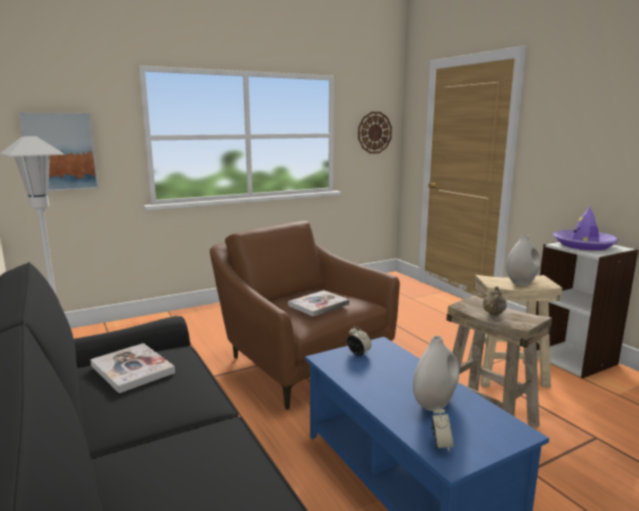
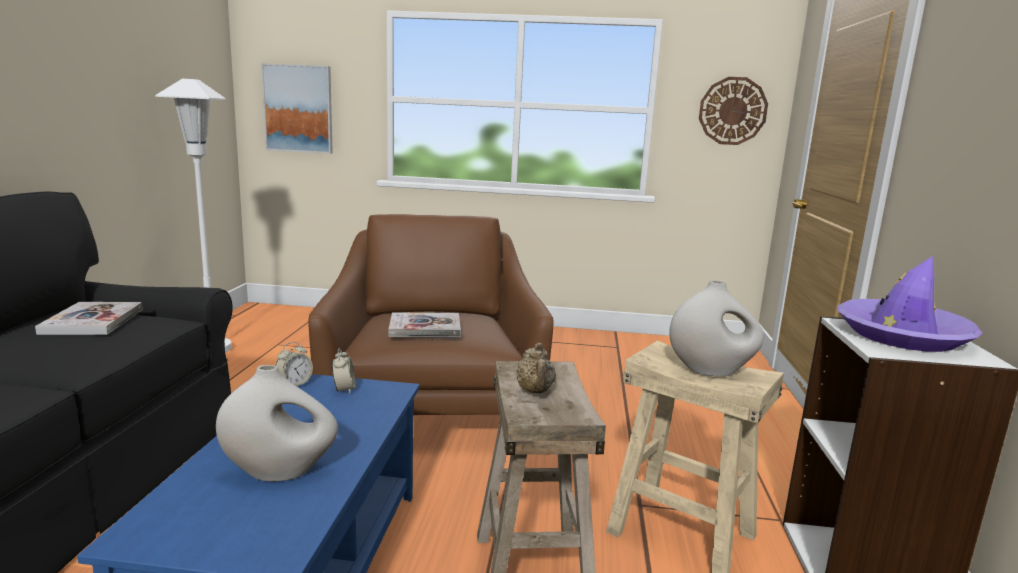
camera: 35 degrees right, 0 degrees up
(441, 445) = (169, 515): alarm clock -> alarm clock (294, 384)
(493, 314) = (535, 391): beige teapot -> beige teapot turned 60 degrees counterclockwise

